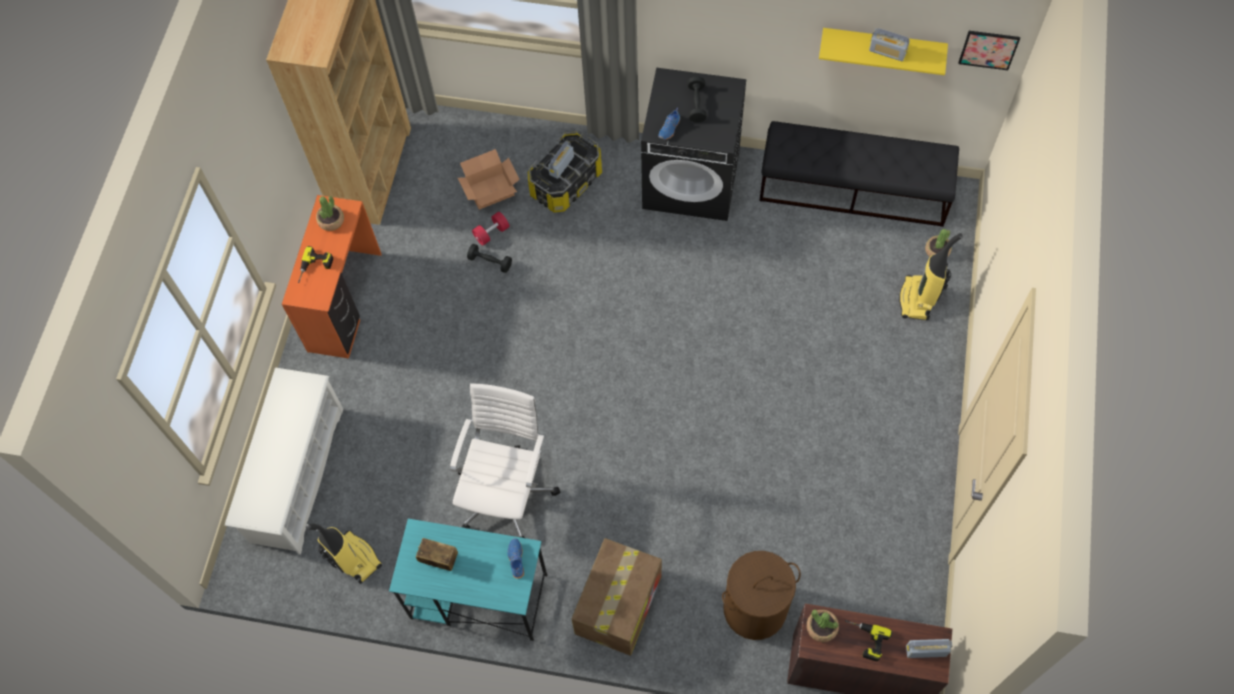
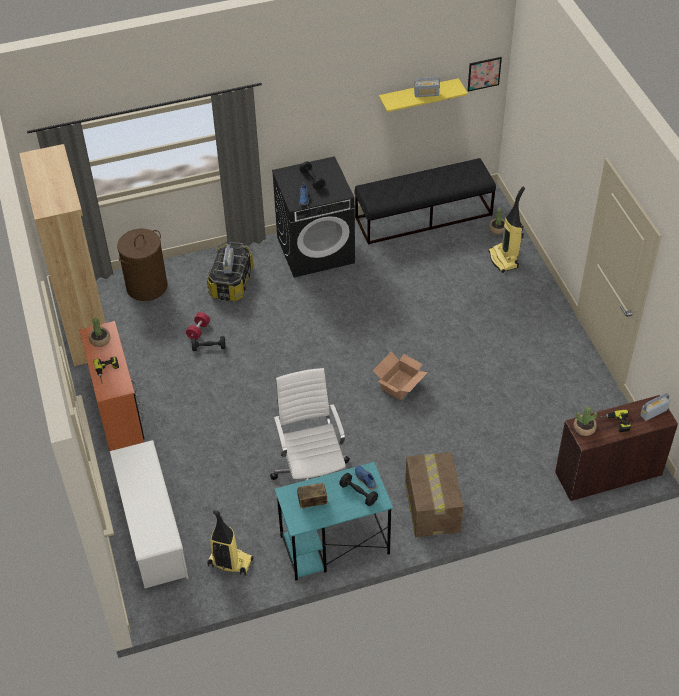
camera: 30 degrees left, 15 degrees down
(490, 191) = (181, 306): cardboard box -> cardboard box (399, 384)
(497, 575) = (358, 493): none -> black dumbbell
(754, 609) = (521, 469): brown laundry basket -> brown laundry basket (147, 286)

